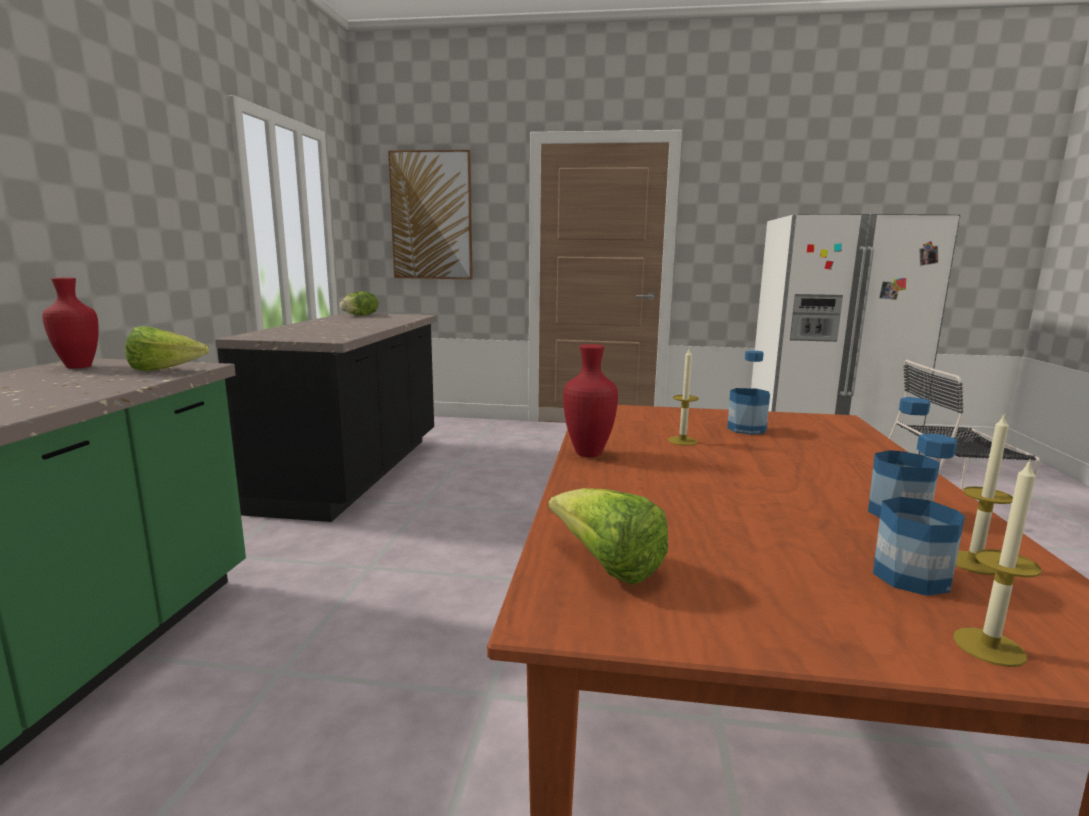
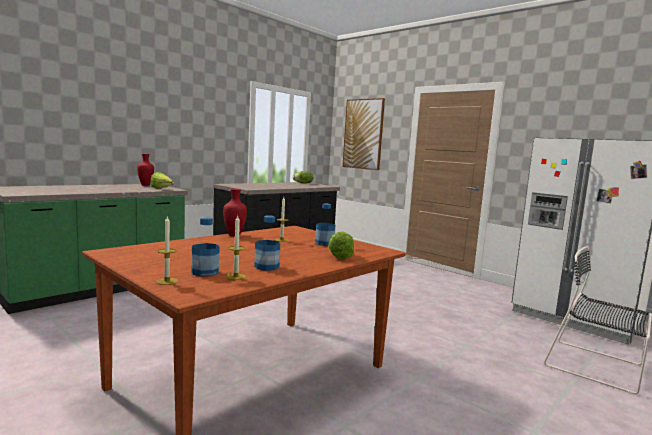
camera: 35 degrees right, 5 degrees down
(607, 566) = (144, 250): lettuce -> lettuce (339, 256)

